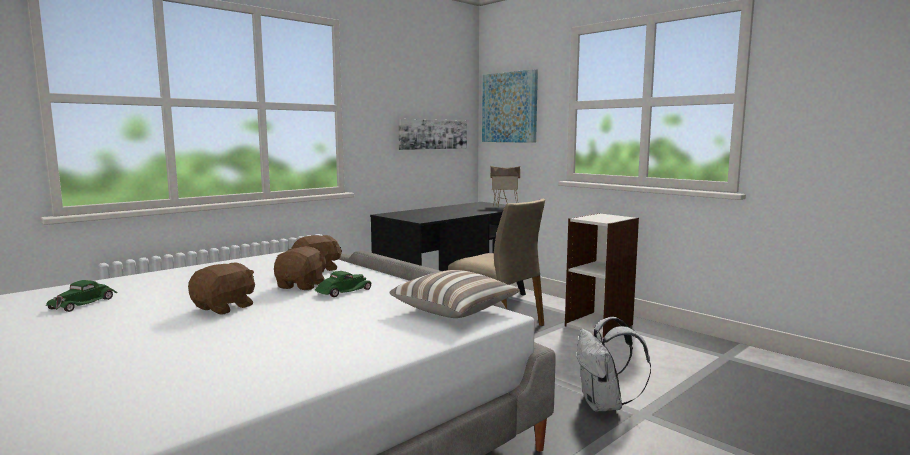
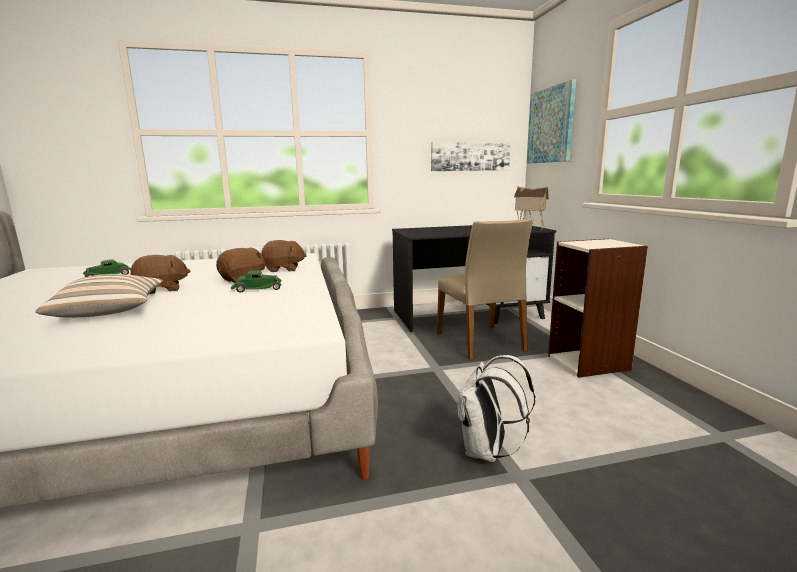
camera: 30 degrees right, 5 degrees up
(455, 310) = (292, 319): pillow -> pillow (111, 311)

